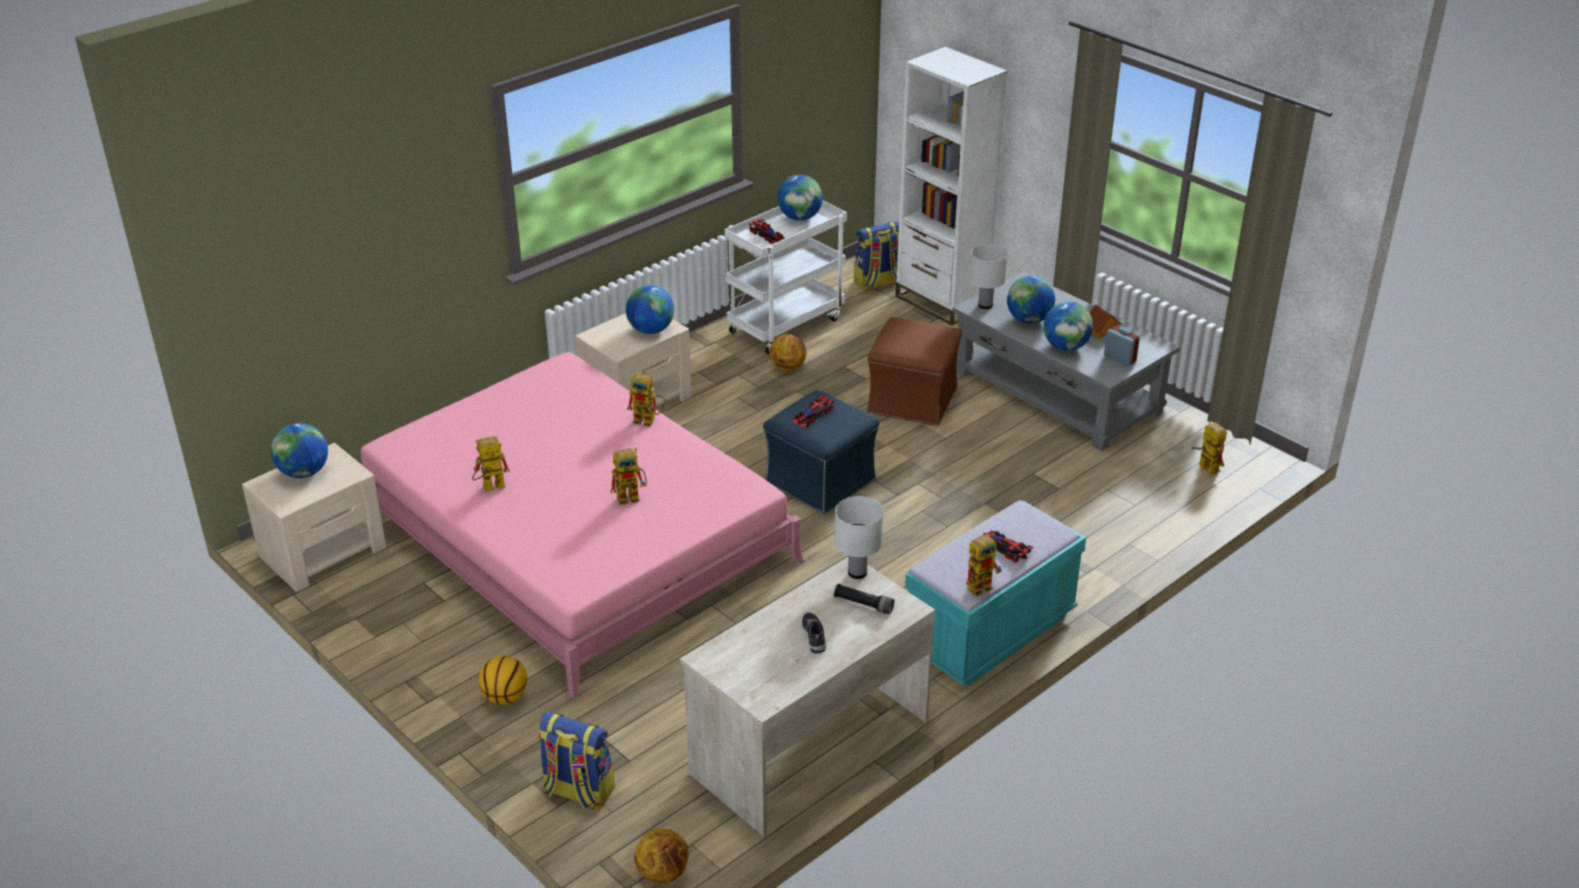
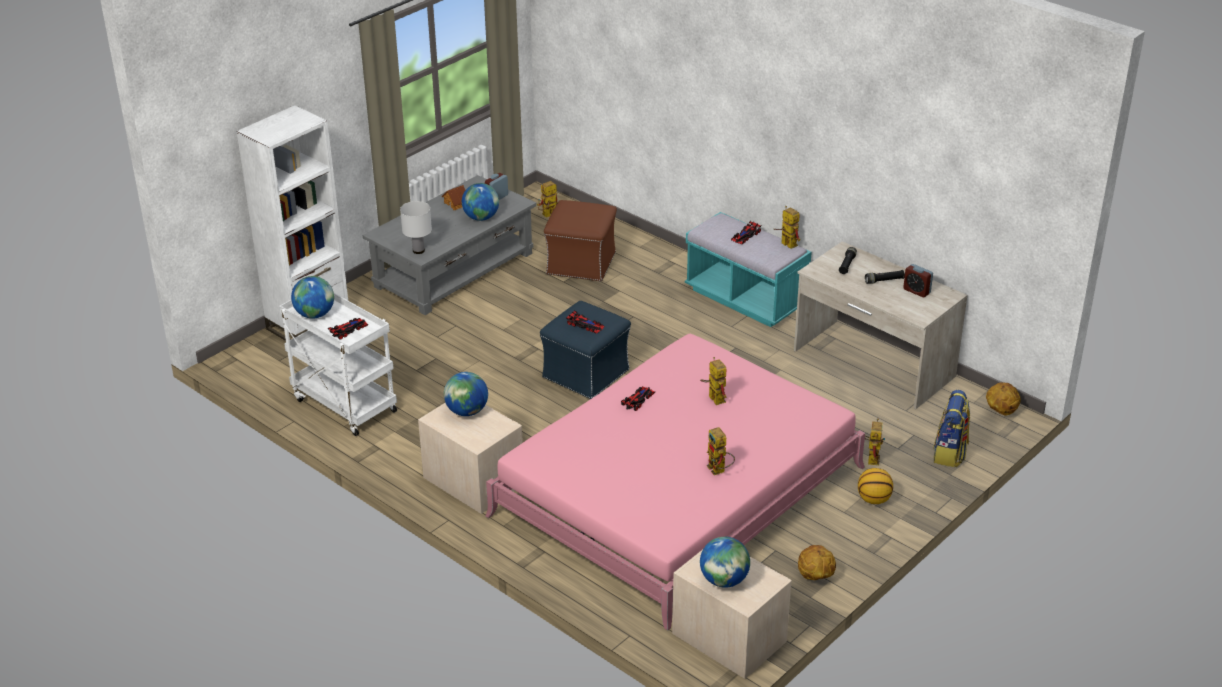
camera: 95 degrees left, 0 degrees up
(646, 443) = (638, 400): none -> toy car
(649, 421) = (606, 401): toy robot -> toy robot (872, 457)
(780, 666) = (916, 291): none -> alarm clock
(788, 367) = (417, 399): basketball -> basketball (815, 576)
(814, 636) = (884, 281): shoe -> black flashlight
(857, 572) = (816, 268): white table lamp -> none
(877, 283) = (271, 357): backpack -> none
(912, 401) = (469, 334): brown ottoman -> brown ottoman (582, 263)
(1028, 320) = (442, 232): globe -> none

